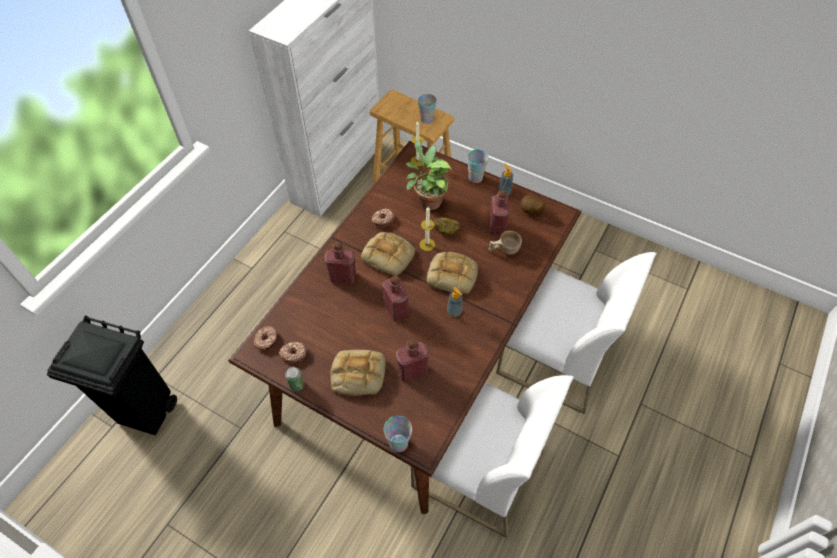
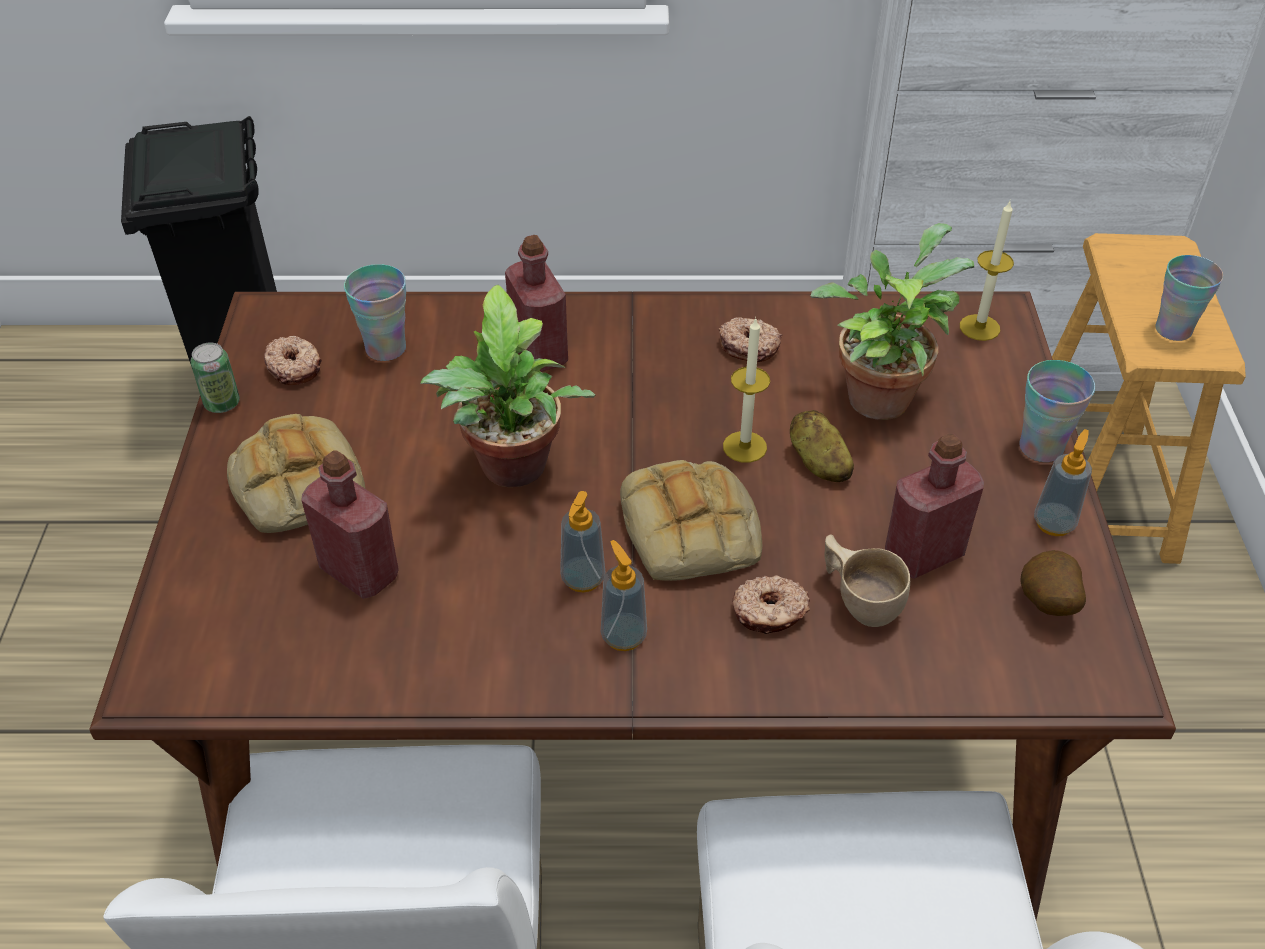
camera: 60 degrees right, 10 degrees down
(266, 340) = (305, 318): donut -> donut (769, 612)
(389, 256) = (656, 399): bread -> none
(396, 310) = (513, 472): red bottle -> potted plant
(398, 443) = (149, 629): cup -> cup (386, 348)
(483, 311) = (623, 636): none -> soap dispenser

